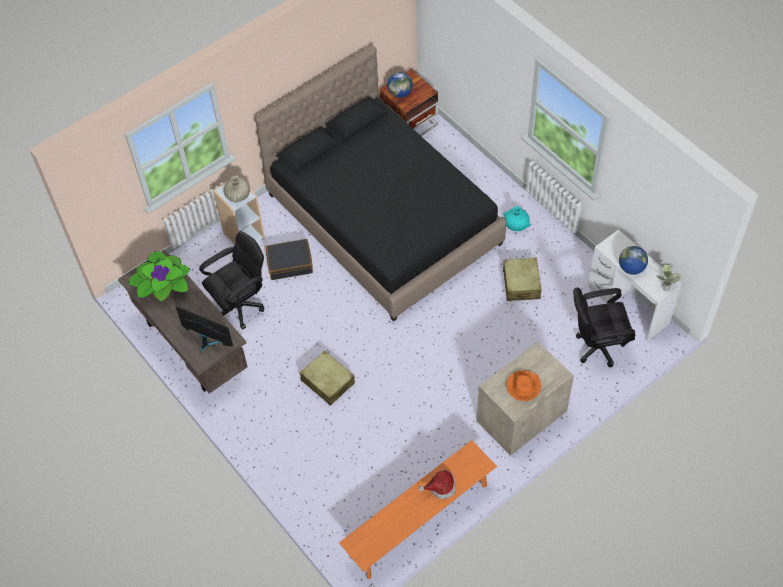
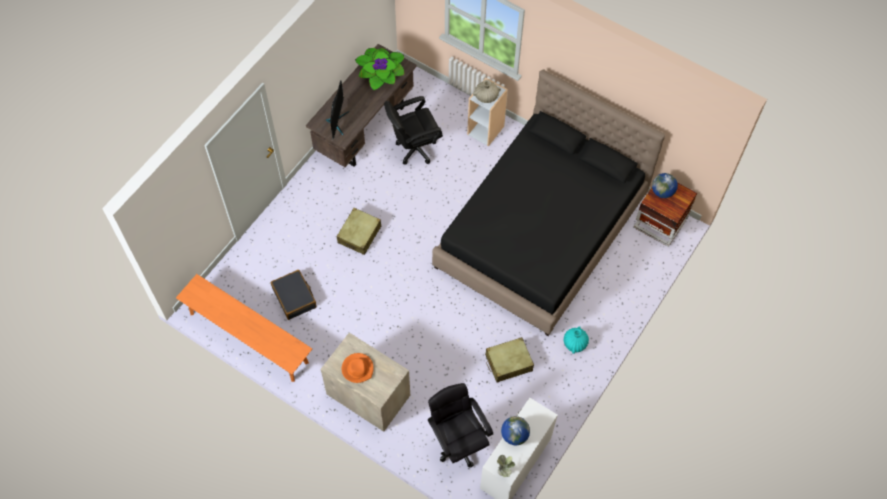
camera: 70 degrees right, 5 degrees up
(242, 306) = (414, 151): black office chair -> black office chair turned 120 degrees clockwise
(290, 263) = (468, 172): black suitcase -> black suitcase (294, 297)
(440, 487) = (261, 335): hat -> none

